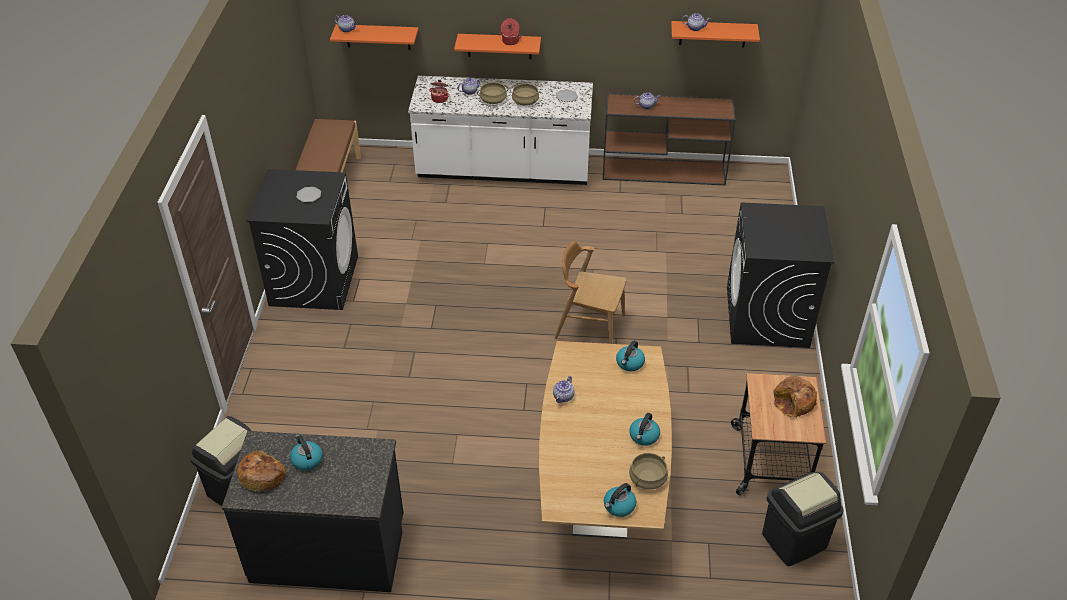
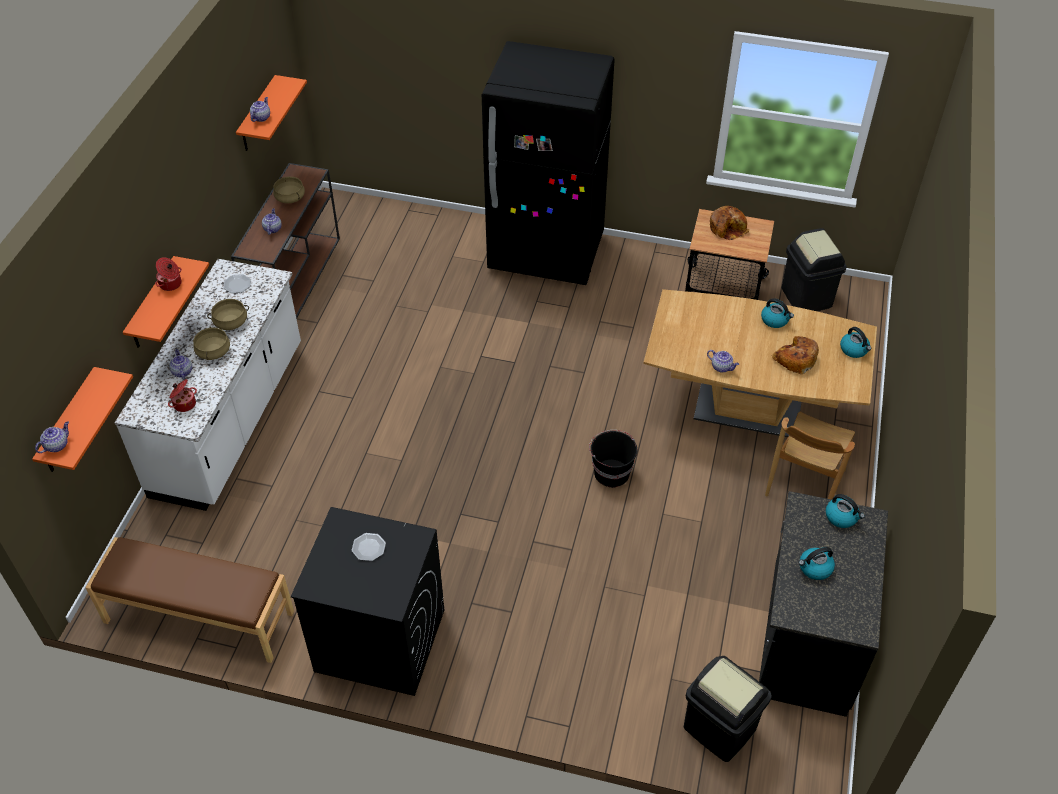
camera: 80 degrees left, 5 degrees up
(262, 475) = (835, 609): bread -> bread (795, 359)
(498, 394) = (611, 472): none -> black bucket
(589, 327) = (529, 383): brown chair -> brown chair (804, 483)
(629, 363) = (682, 314): kettle -> kettle (841, 517)
(648, 479) = (824, 326): beige cooking pot -> beige cooking pot (290, 198)
(767, 317) = (546, 253): black washing machine -> black fridge

